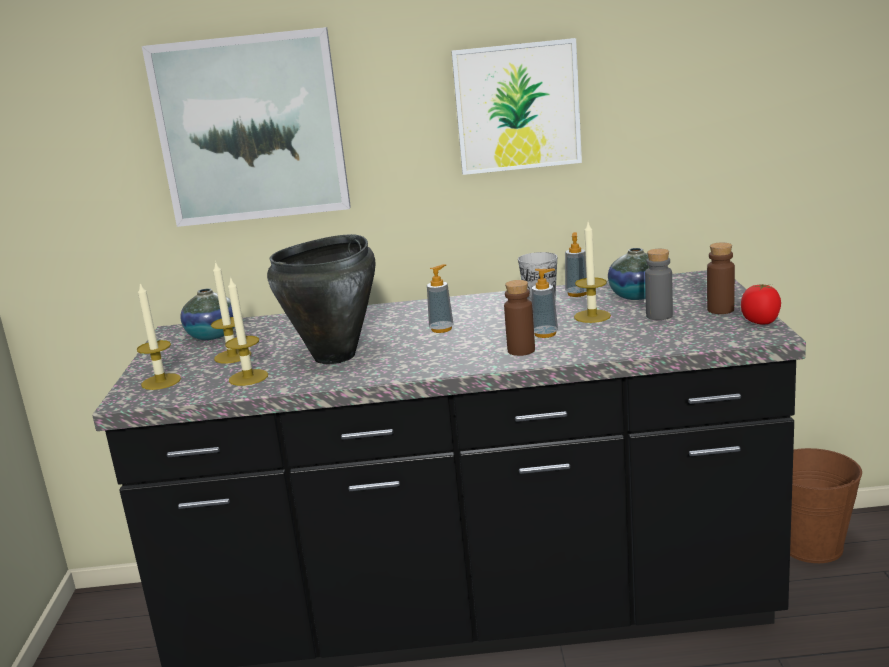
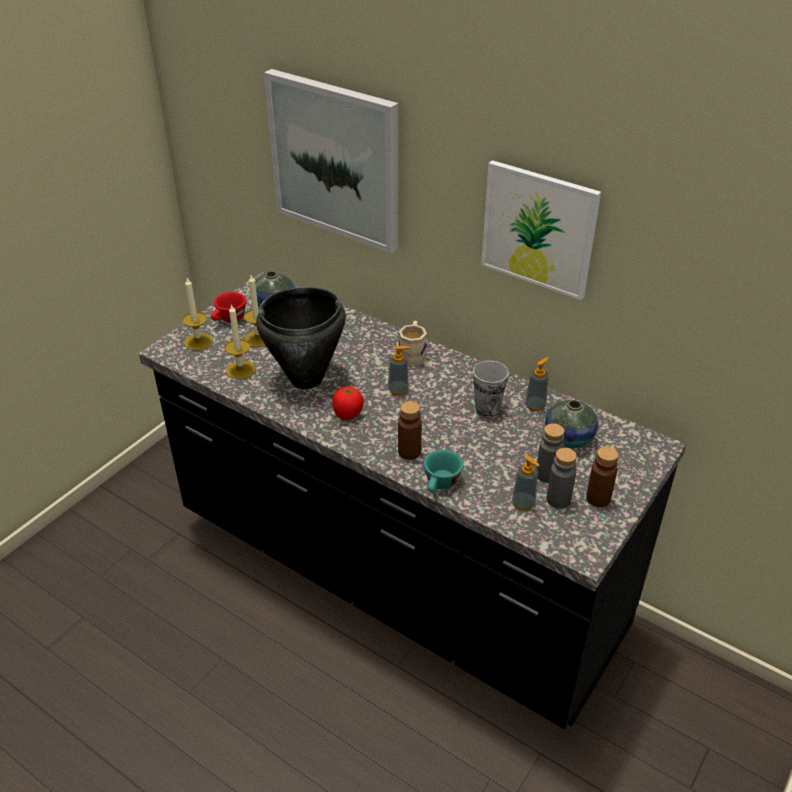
camera: 35 degrees right, 20 degrees up
(173, 359) = (229, 319): none -> red cup
(415, 310) = (413, 353): none -> beige mug
(545, 334) = (448, 443): soap dispenser -> soap dispenser (523, 503)
(586, 353) = (440, 485): none -> turquoise cup
(592, 316) = (504, 442): candle -> none
(694, 322) = (558, 500): none -> grey bottle
(761, 322) = (602, 534): tomato -> tomato (348, 414)
(812, 546) = (682, 687): brown bucket -> none

